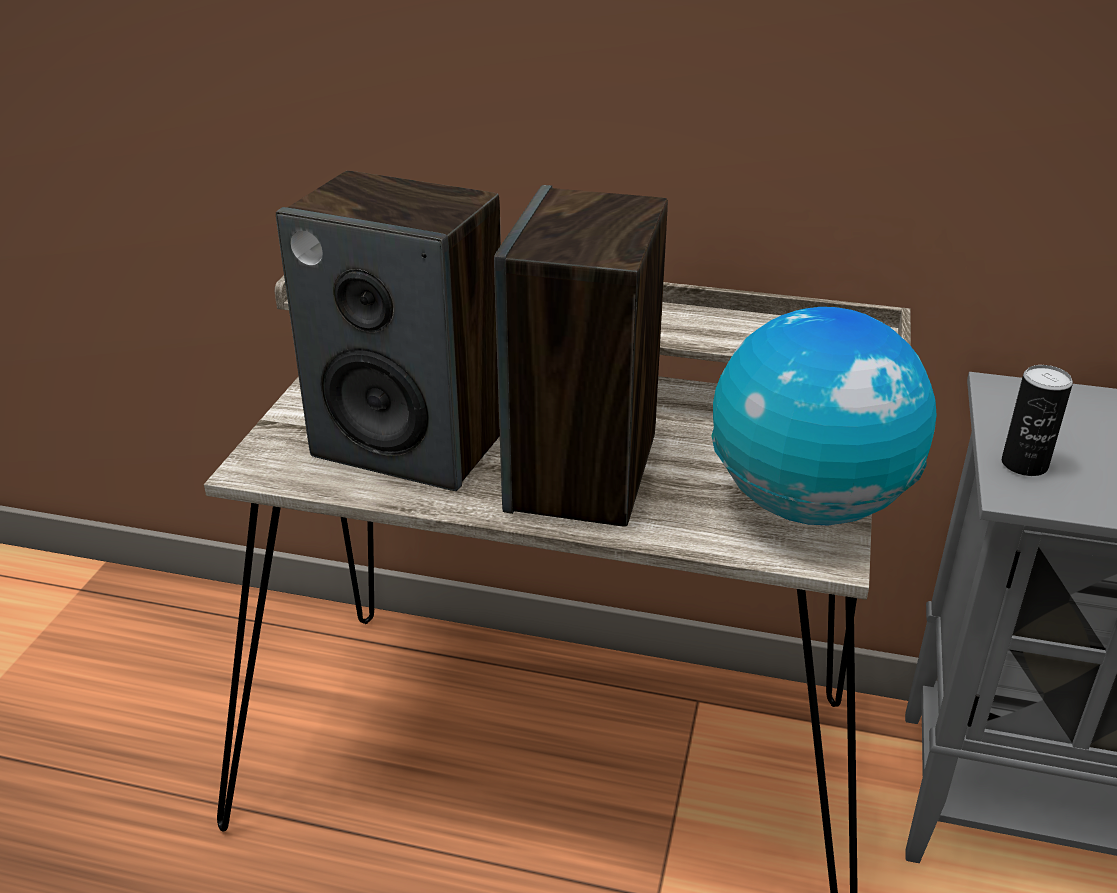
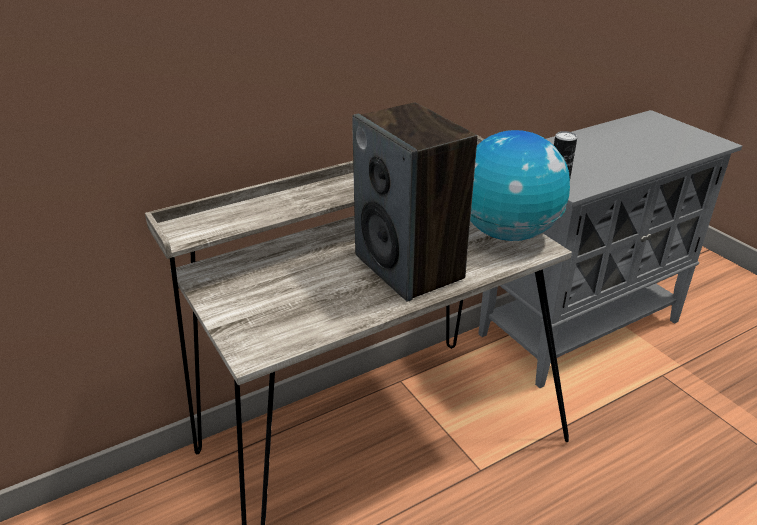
camera: 45 degrees left, 0 degrees up
(412, 443) = (312, 296): speaker -> none

